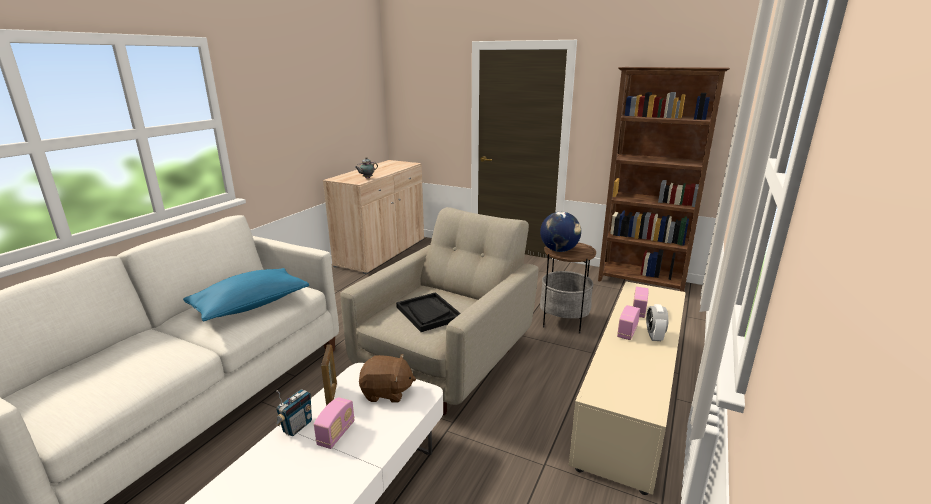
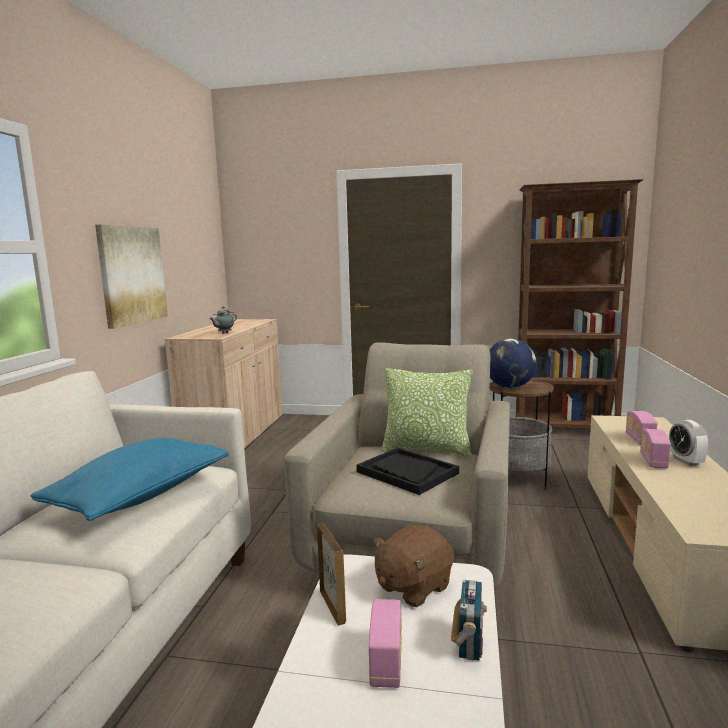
camera: 15 degrees left, 10 degrees down
(296, 134) = (132, 275): none -> picture
(297, 426) = (313, 665): radio -> radio (469, 645)
(386, 392) = (412, 586): brown plush toy -> brown plush toy turned 150 degrees clockwise
(460, 295) = (426, 449): none -> pillow

